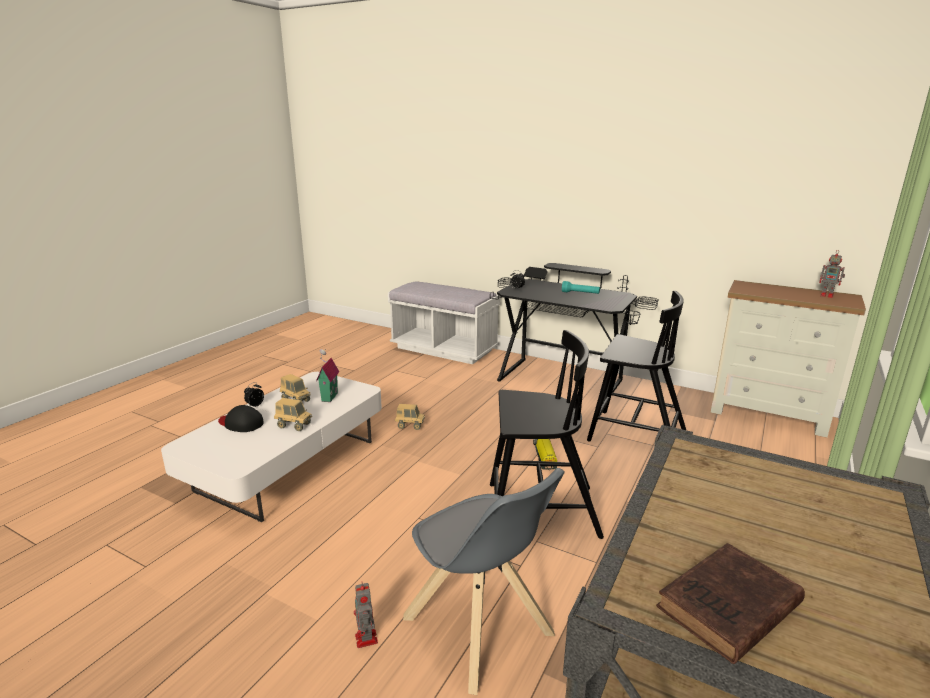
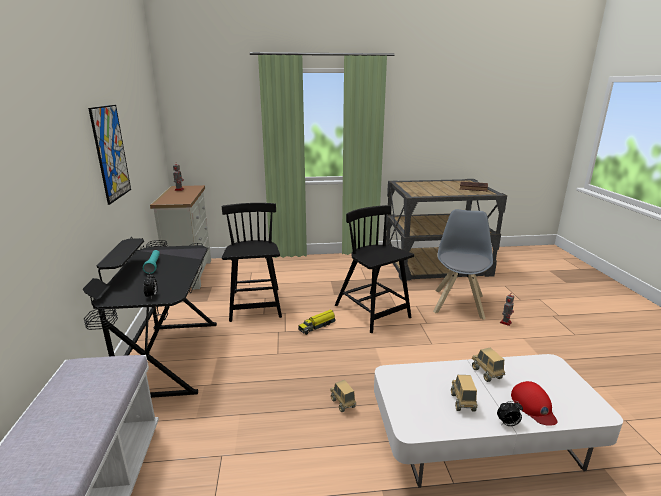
camera: 125 degrees left, 0 degrees up
(241, 423) = (533, 406): black cap -> red cap
(328, 397) = (429, 387): toy house -> none
(655, 193) = (111, 153): none -> picture

